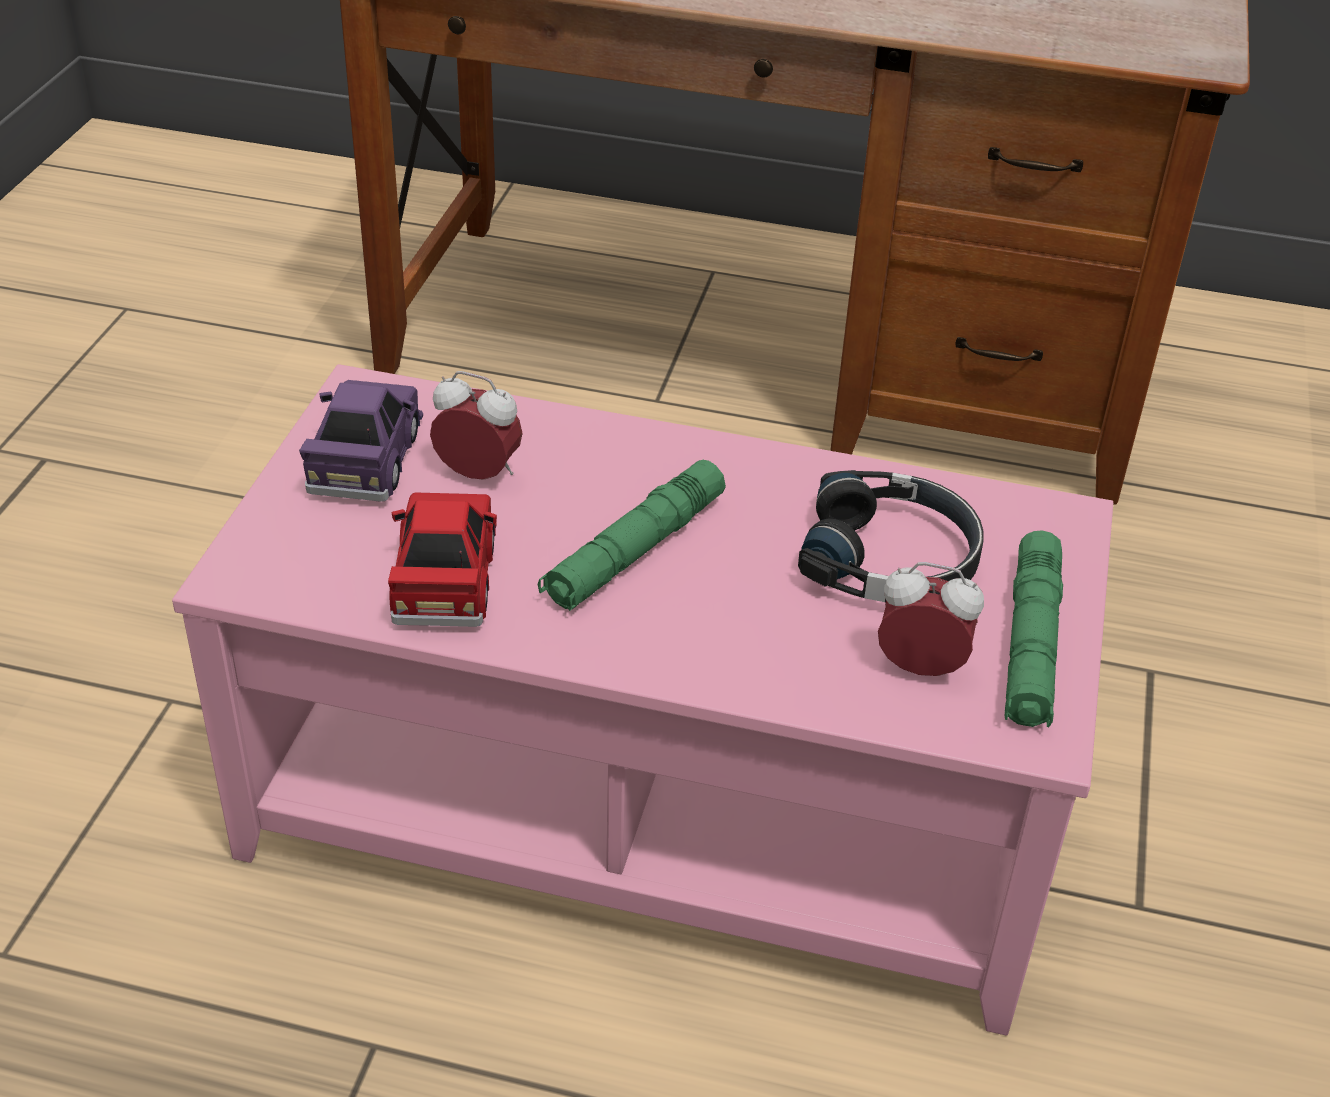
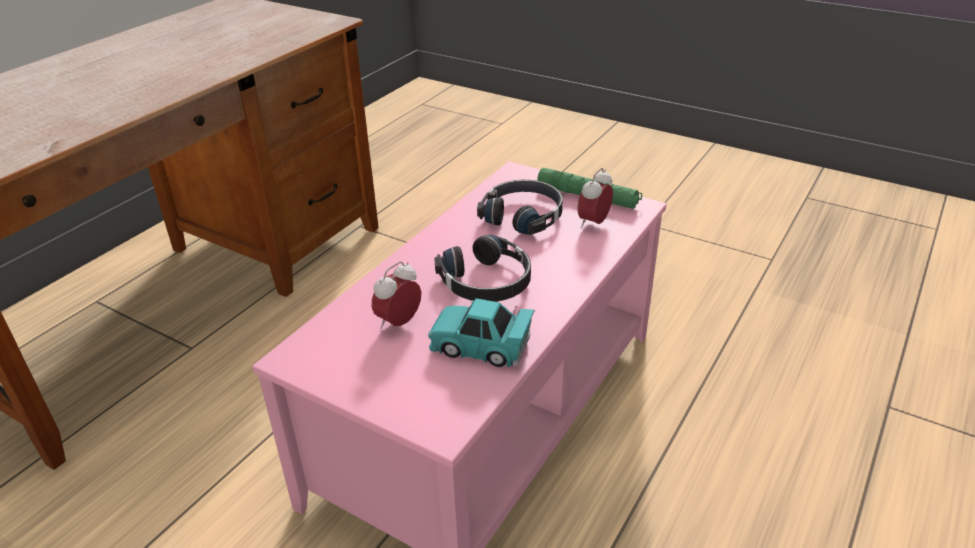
camera: 70 degrees left, 5 degrees down
(365, 459) = (359, 363): purple toy car -> none
(445, 578) = (481, 346): red toy car -> turquoise toy car
(634, 551) = (487, 282): green flashlight -> black headphones

